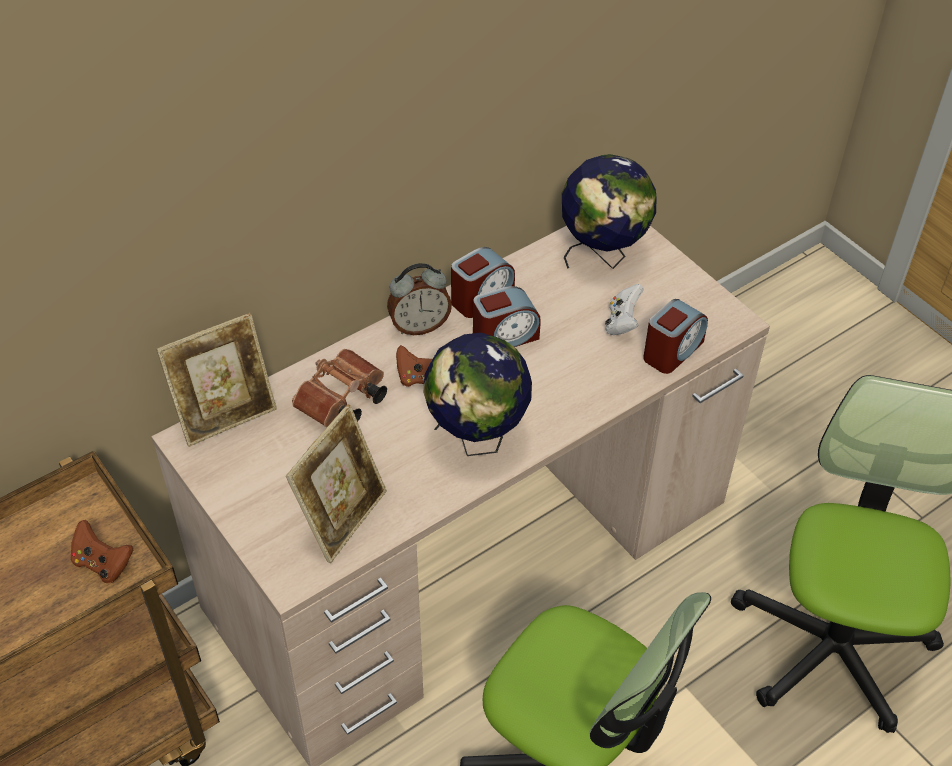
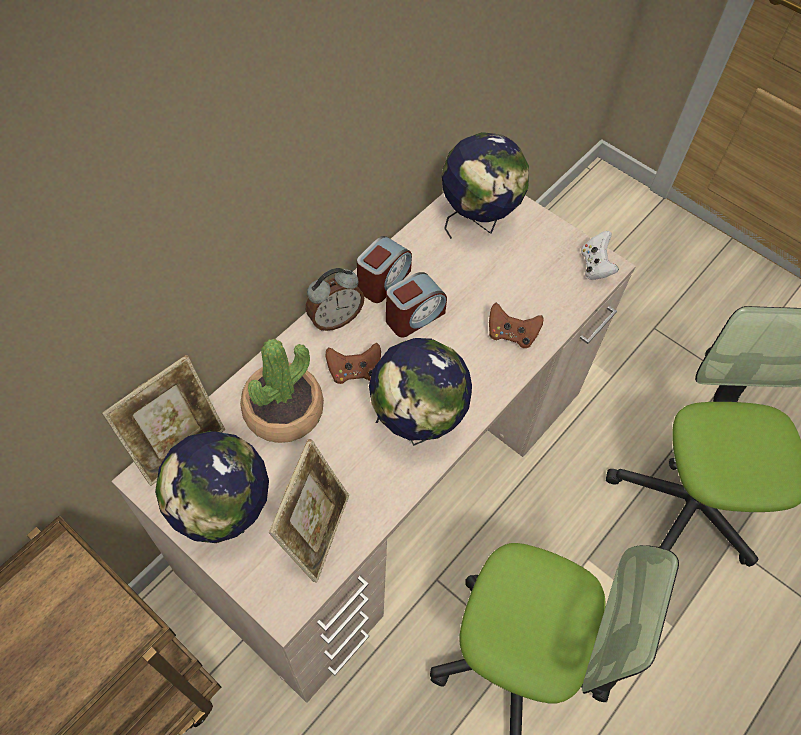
camera: 15 degrees left, 10 degrees up
(103, 564) = (97, 631): brown game controller -> brown game controller (511, 334)
(255, 488) = (225, 517): none -> globe
(341, 402) = (284, 411): brown binoculars -> potted plant
(622, 322) = (512, 284): white game controller -> white game controller (595, 266)
(672, 351) = (562, 304): alarm clock -> none

